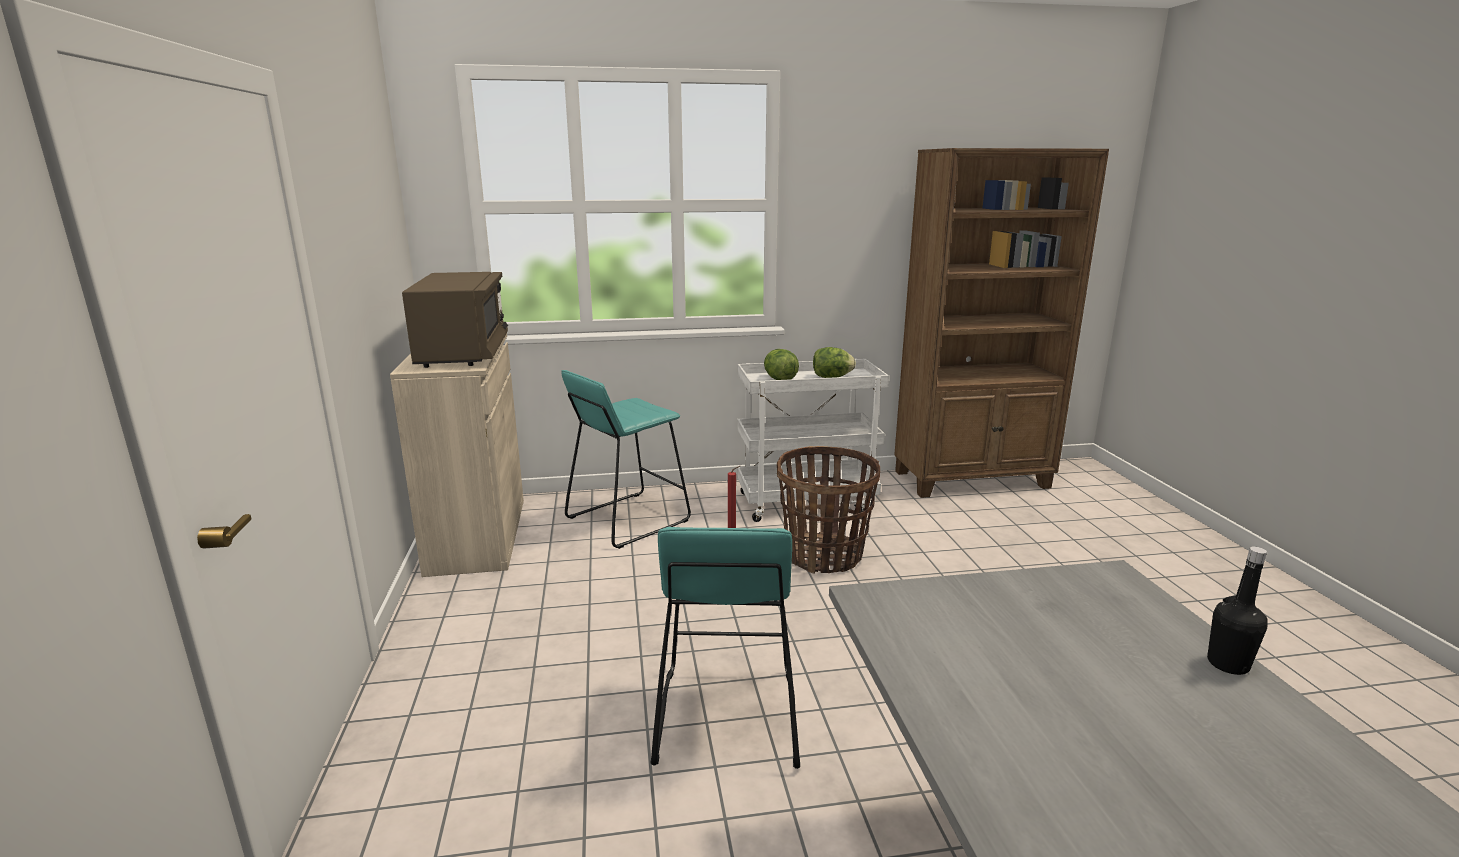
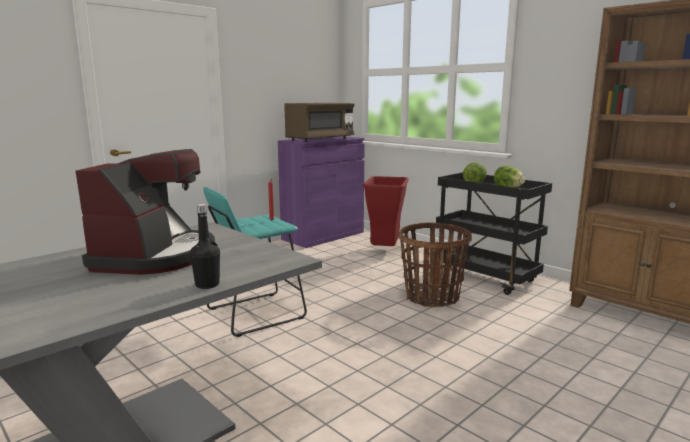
camera: 55 degrees right, 5 degrees down
(477, 535) = (323, 236): beige cabinet -> purple cabinet
(627, 519) = (384, 251): turquoise stool -> red trash can
(806, 502) = (486, 278): white cart -> black cart
(1050, 682) = (156, 256): none -> coffee machine

